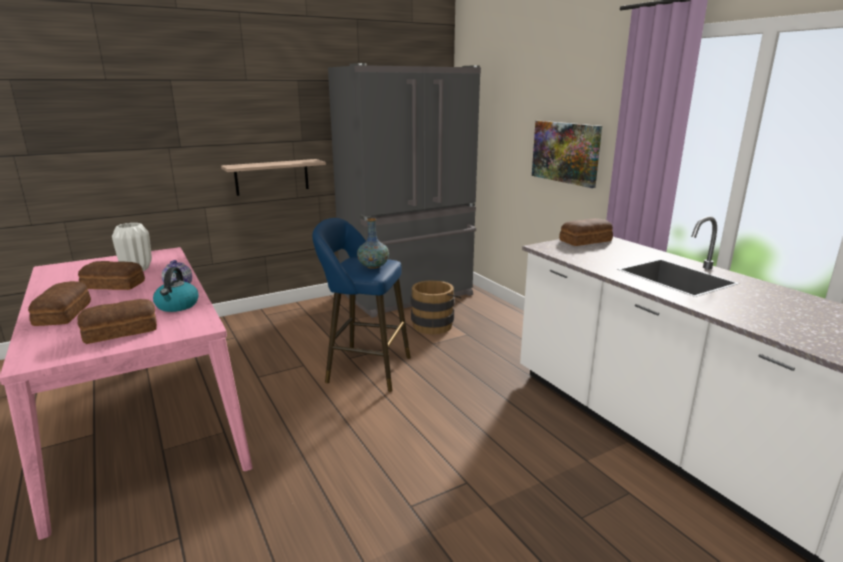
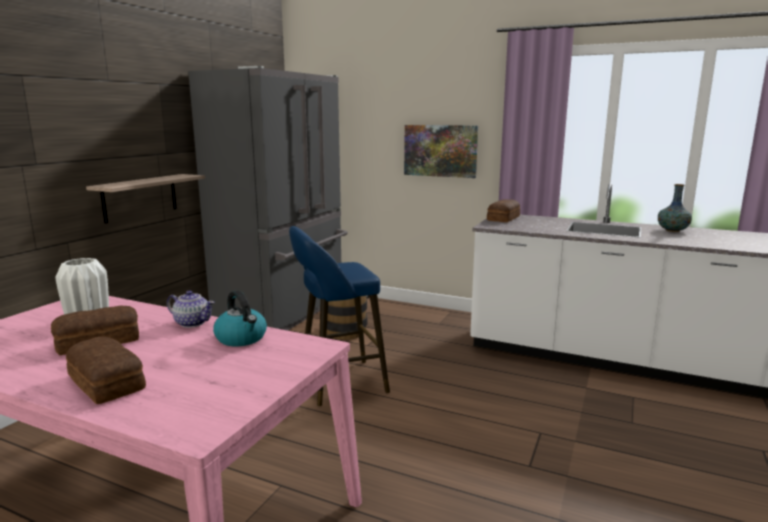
camera: 35 degrees left, 5 degrees down
(122, 331) = (239, 374): bread -> none
(373, 266) = (352, 268): vase -> vase (672, 230)

